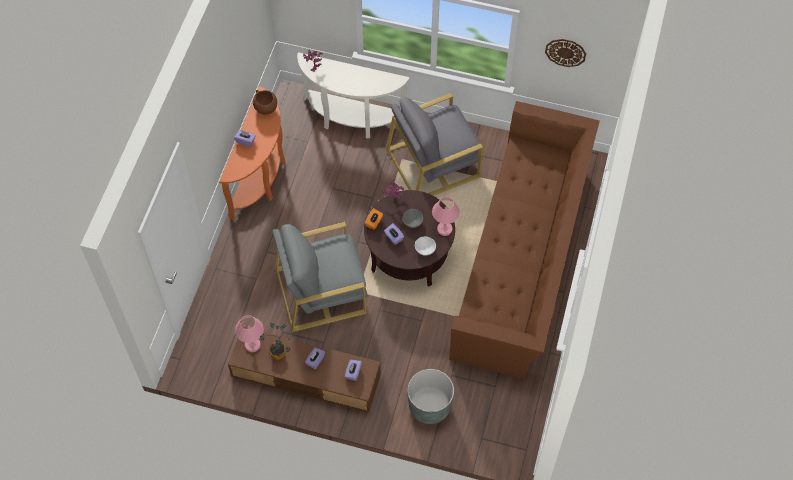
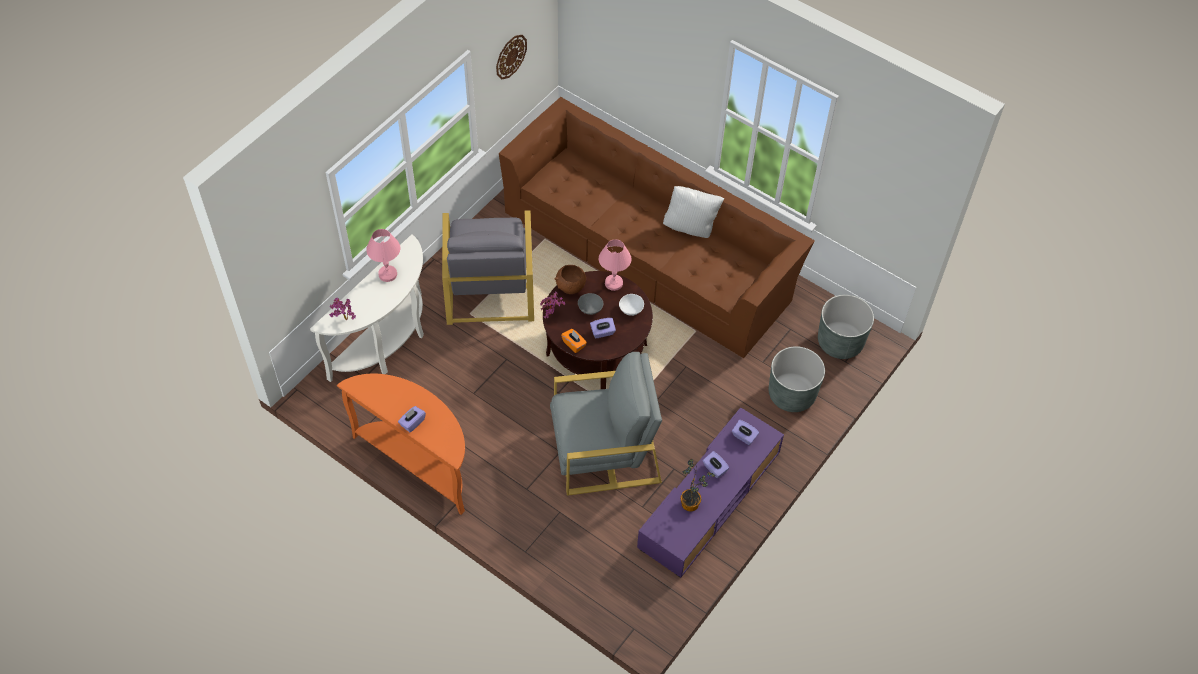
camera: 70 degrees left, 5 degrees down
(252, 345) = (668, 527): pink table lamp -> pink table lamp (388, 274)
(266, 109) = (376, 387): brown bowl -> brown bowl (570, 287)
(306, 376) = (709, 500): brown tv stand -> purple tv stand
(321, 290) = (605, 449): grey armchair -> grey armchair turned 105 degrees counterclockwise
(500, 429) = (840, 342): none -> grey planter
(532, 266) = (690, 227): none -> white pillow

